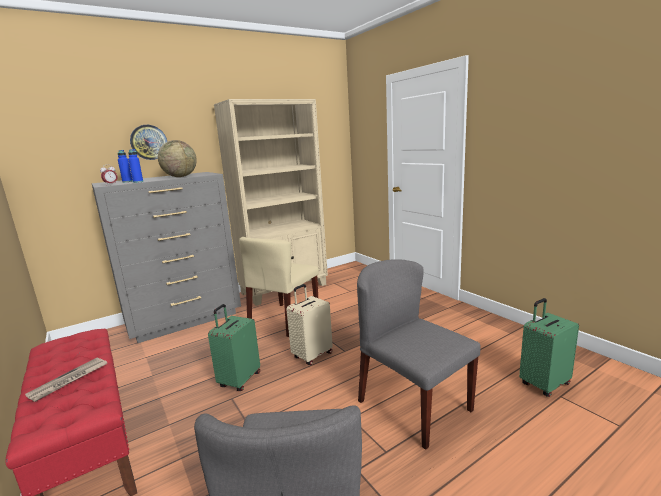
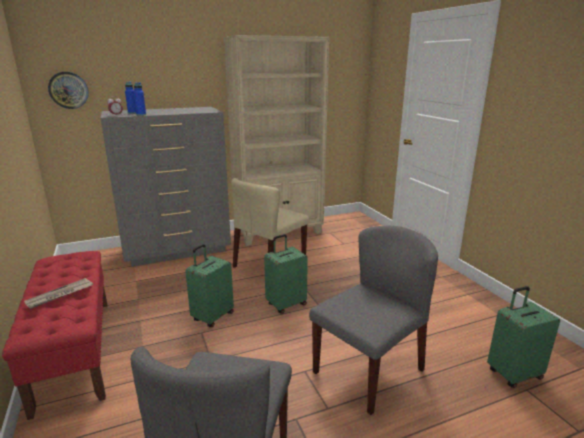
camera: 10 degrees right, 5 degrees up
(149, 142) = (157, 73): wall clock -> wall clock (68, 90)
(180, 177) = (182, 112): globe -> none
(312, 355) = (286, 304): beige suitcase -> green suitcase
(413, 405) = (368, 370): grey chair -> grey chair turned 75 degrees clockwise

